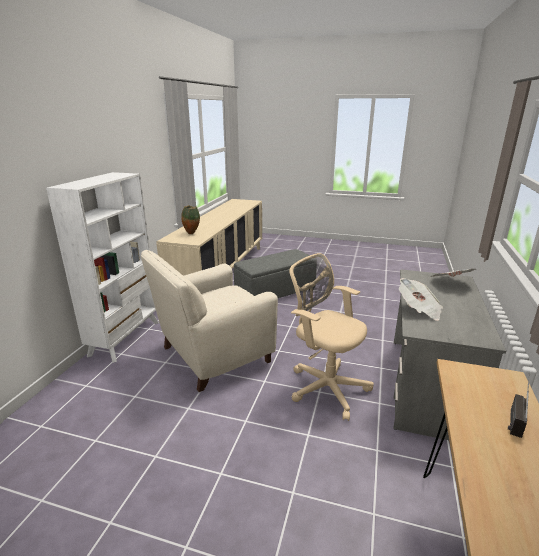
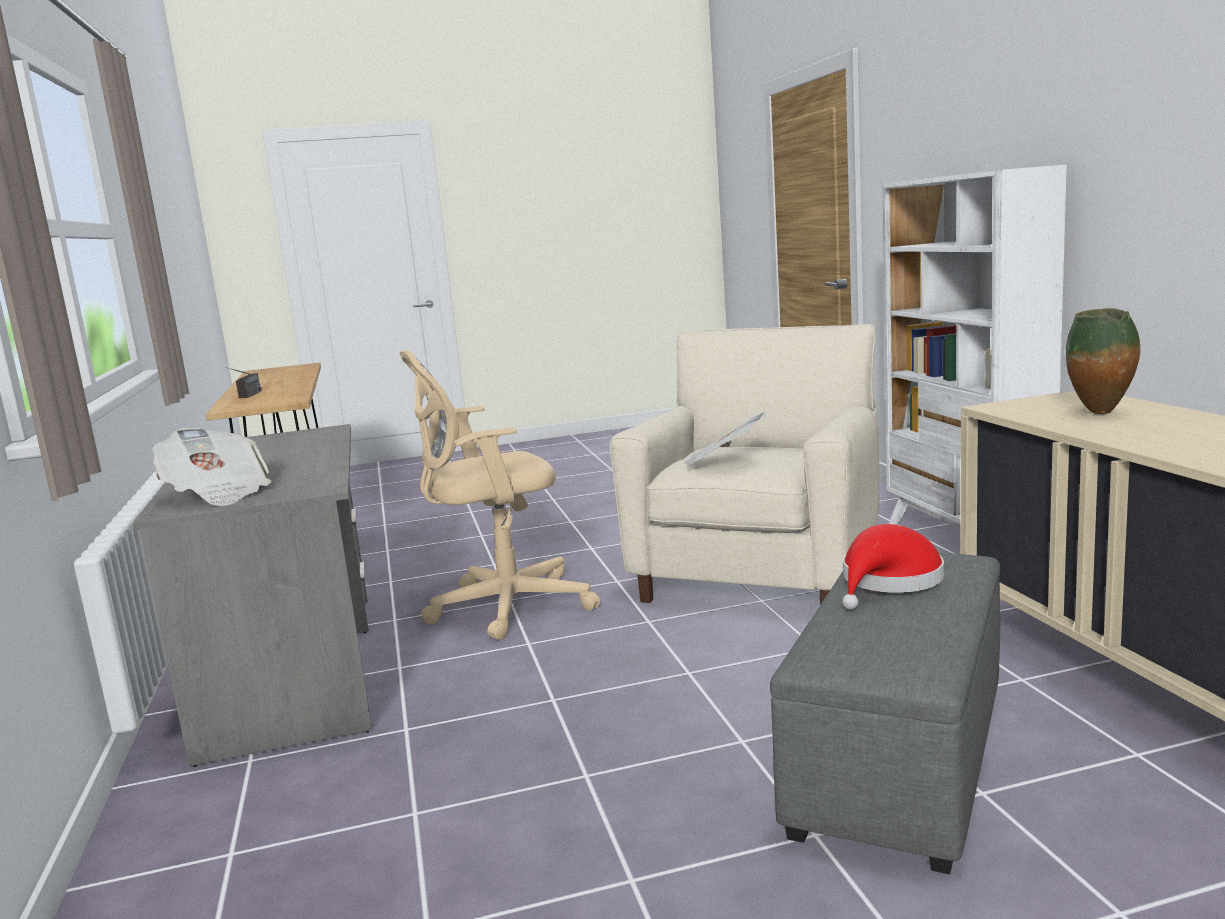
camera: 150 degrees right, 10 degrees down
(268, 262) = (888, 581): none -> red hat
(325, 386) = (502, 607): beige office chair -> beige office chair turned 150 degrees clockwise
(419, 310) = (315, 446): newspaper -> newspaper (722, 463)

